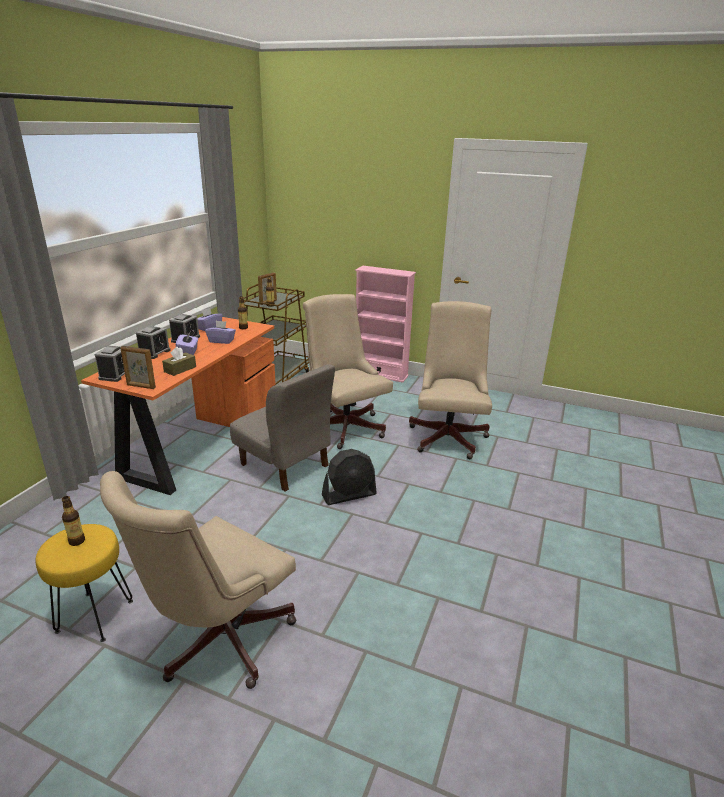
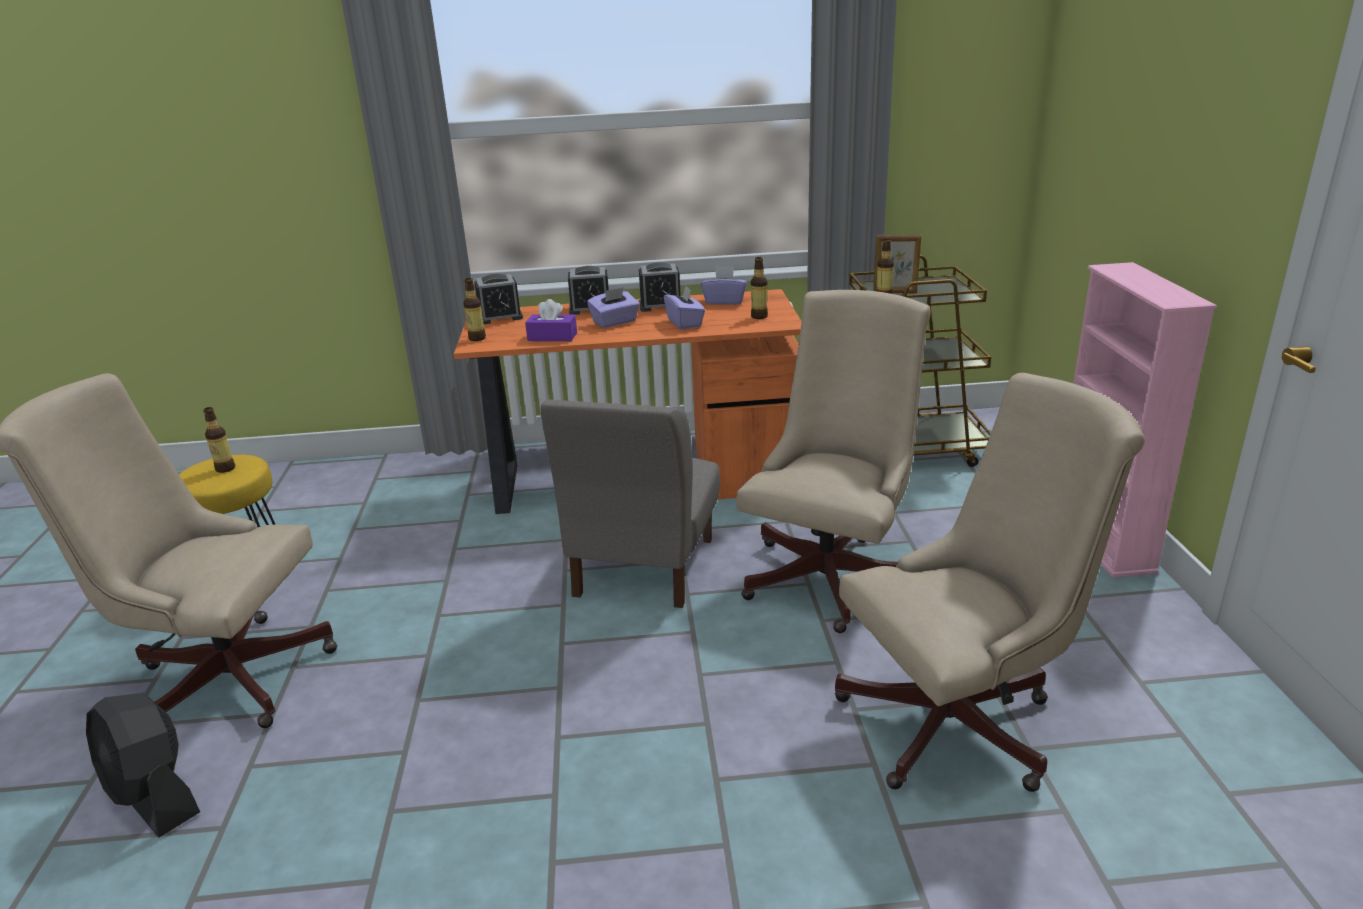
camera: 65 degrees right, 0 degrees up
(141, 386) = (477, 338): picture frame -> bottle
(180, 369) = (552, 337): brown tissue box -> purple tissue box
(349, 495) = (611, 663): black fan -> black fan (154, 797)

